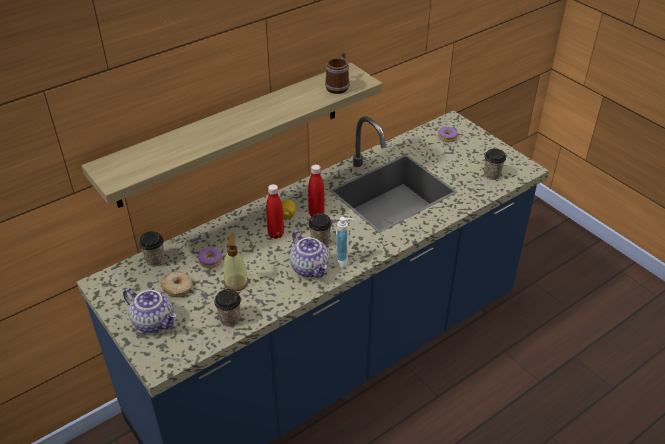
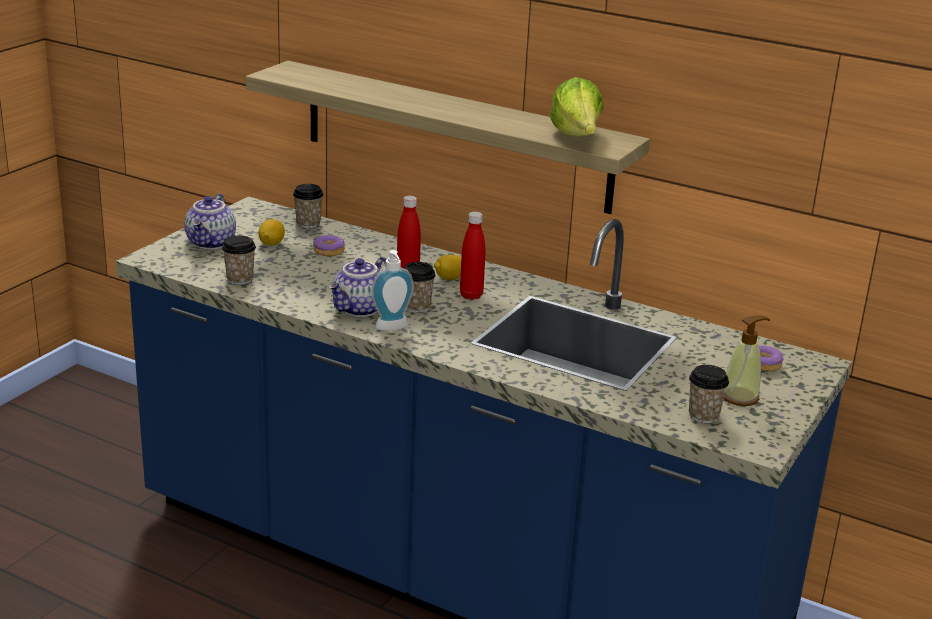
camera: 65 degrees right, 15 degrees down
(177, 288) = (271, 243): donut -> lemon
(236, 282) = (302, 271): soap dispenser -> soap dispenser (740, 397)
(338, 85) = (577, 138): mug -> lettuce

